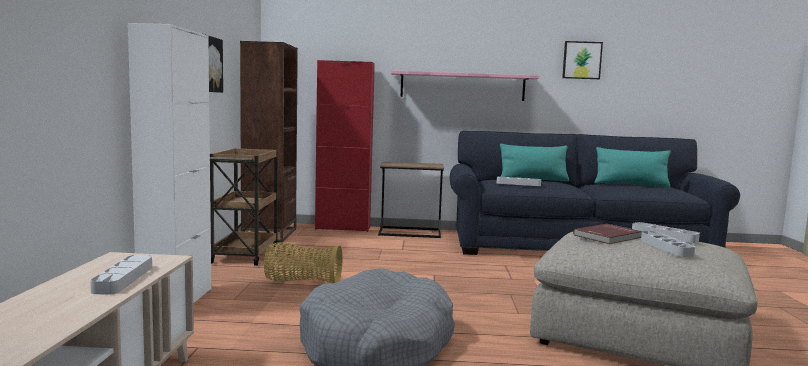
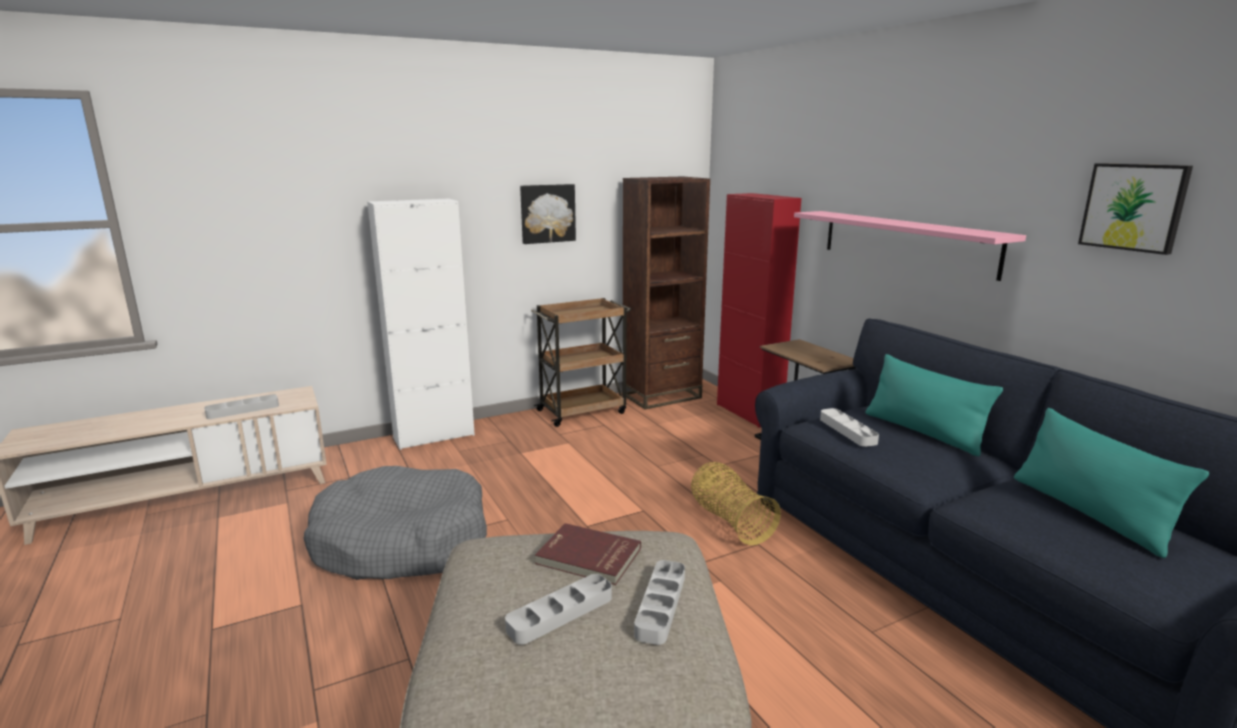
camera: 60 degrees right, 10 degrees up
(302, 282) = (533, 458): basket -> basket (730, 521)

